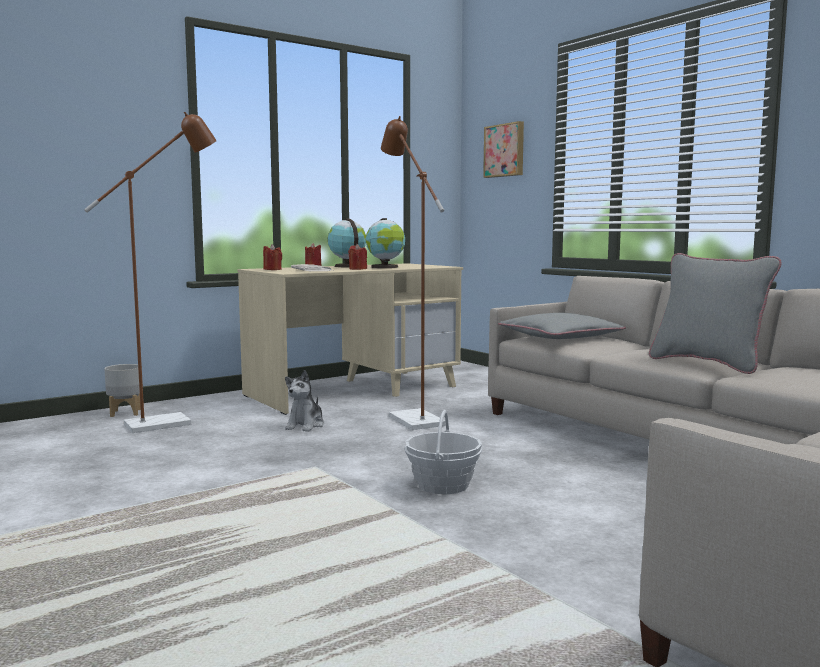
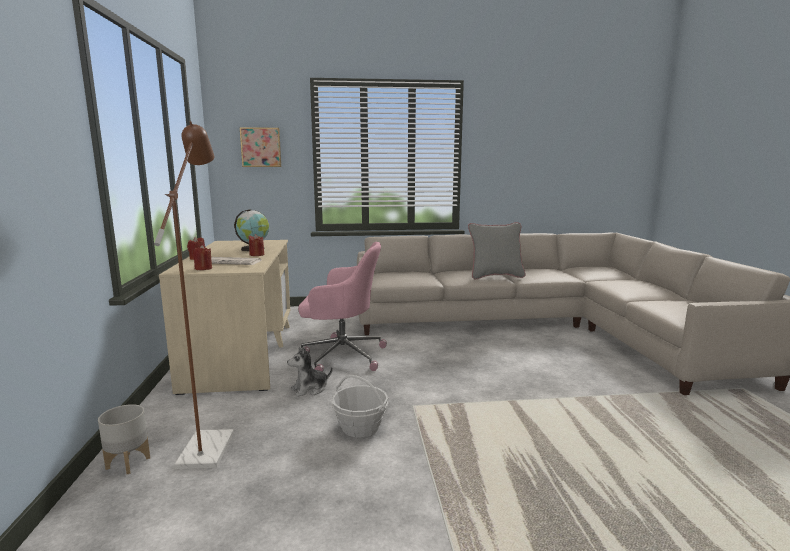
camera: 60 degrees left, 5 degrees up
(305, 425) = (310, 389): plush toy -> plush toy turned 105 degrees clockwise
(347, 266) = (216, 253): globe -> none
(411, 418) = (342, 355): brown floor lamp -> pink office chair
(443, 485) = (477, 379): basket -> basket (360, 427)
(560, 337) = (396, 277): grey pillow -> none

